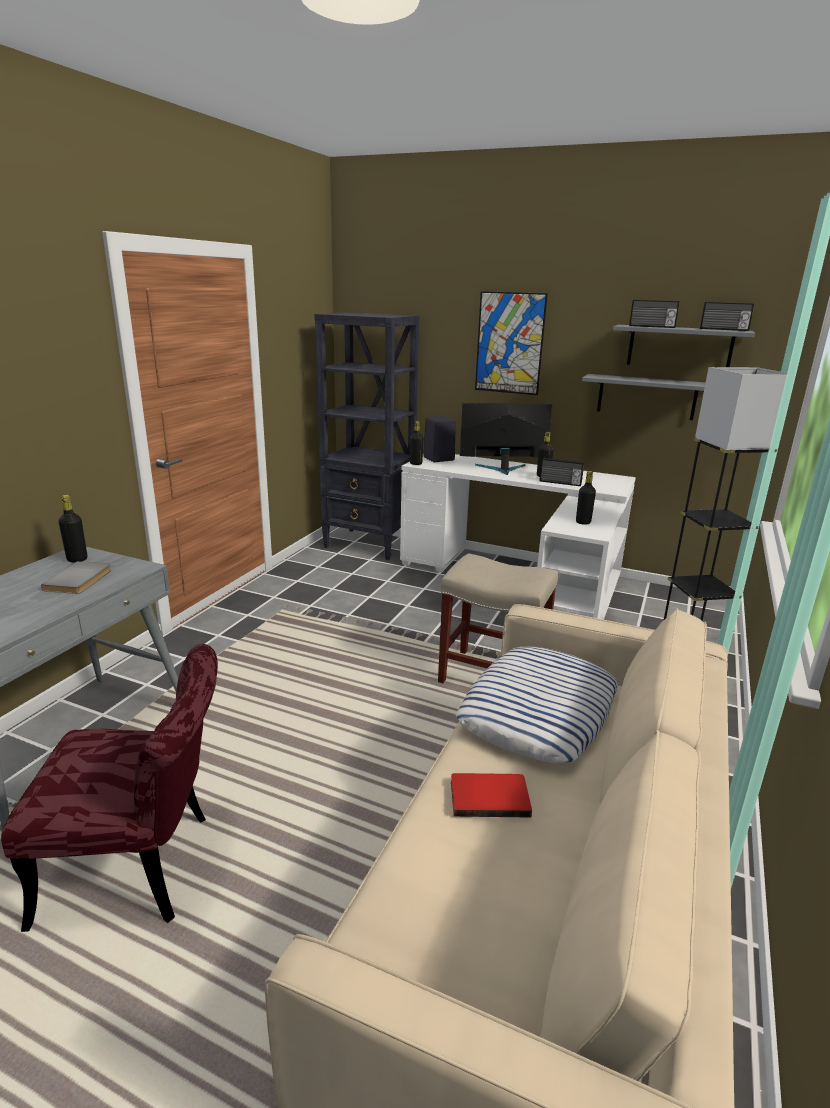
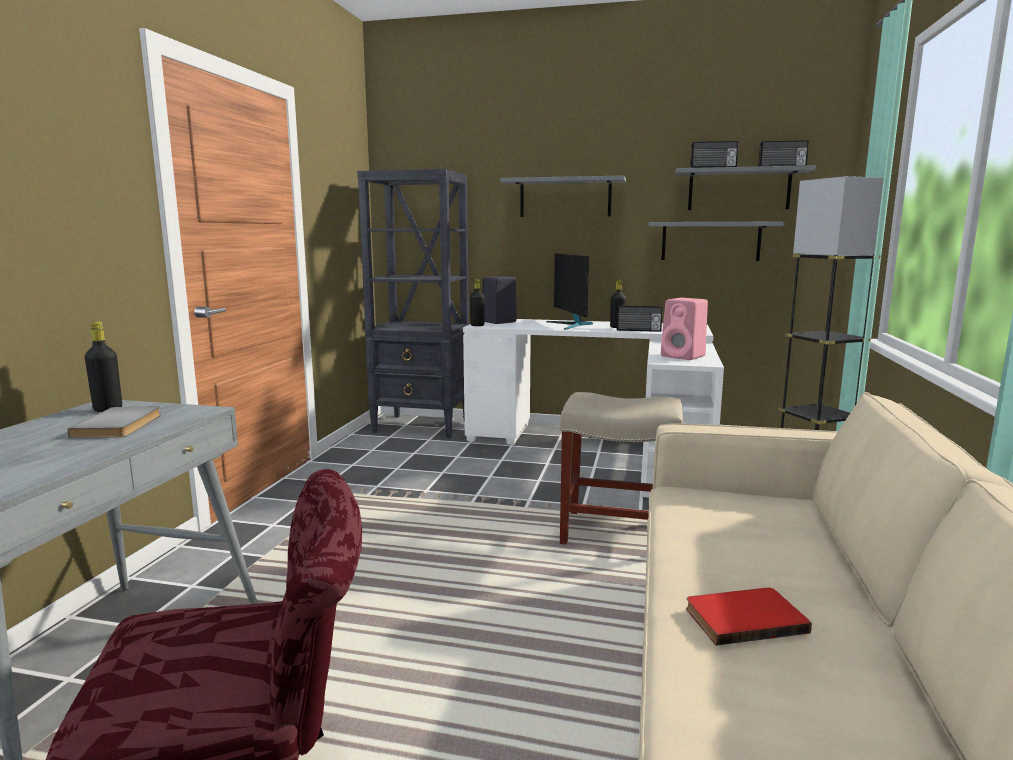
camera: 10 degrees left, 10 degrees down
(502, 469) = (571, 325): monitor -> monitor turned 90 degrees counterclockwise
(509, 343) = (565, 198): picture -> grey shelf
(539, 712) = (736, 530): pillow -> none
(583, 522) = (684, 356): black bottle -> pink speaker

